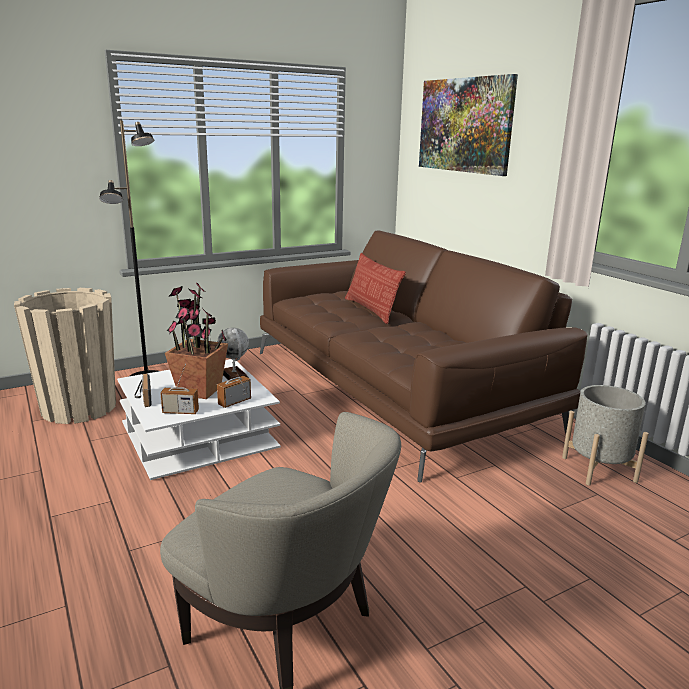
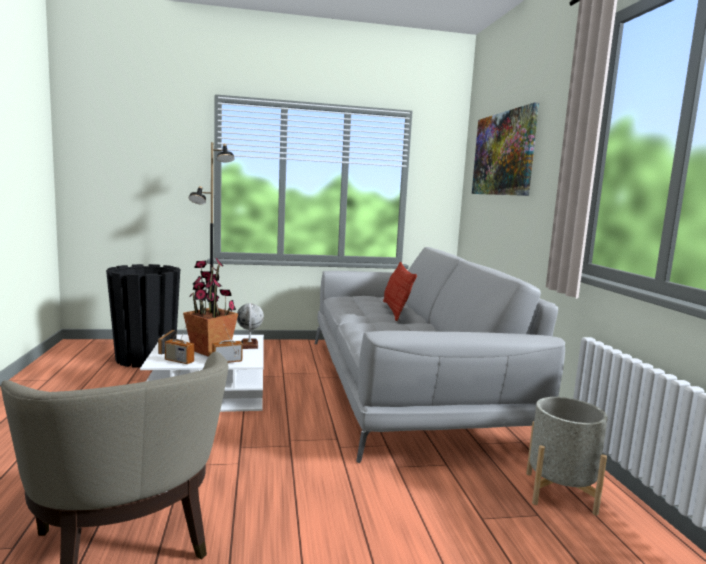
camera: 20 degrees right, 10 degrees down
(79, 407) = (146, 358): beige planter -> black planter
(395, 389) = (406, 387): brown sofa -> grey sofa

